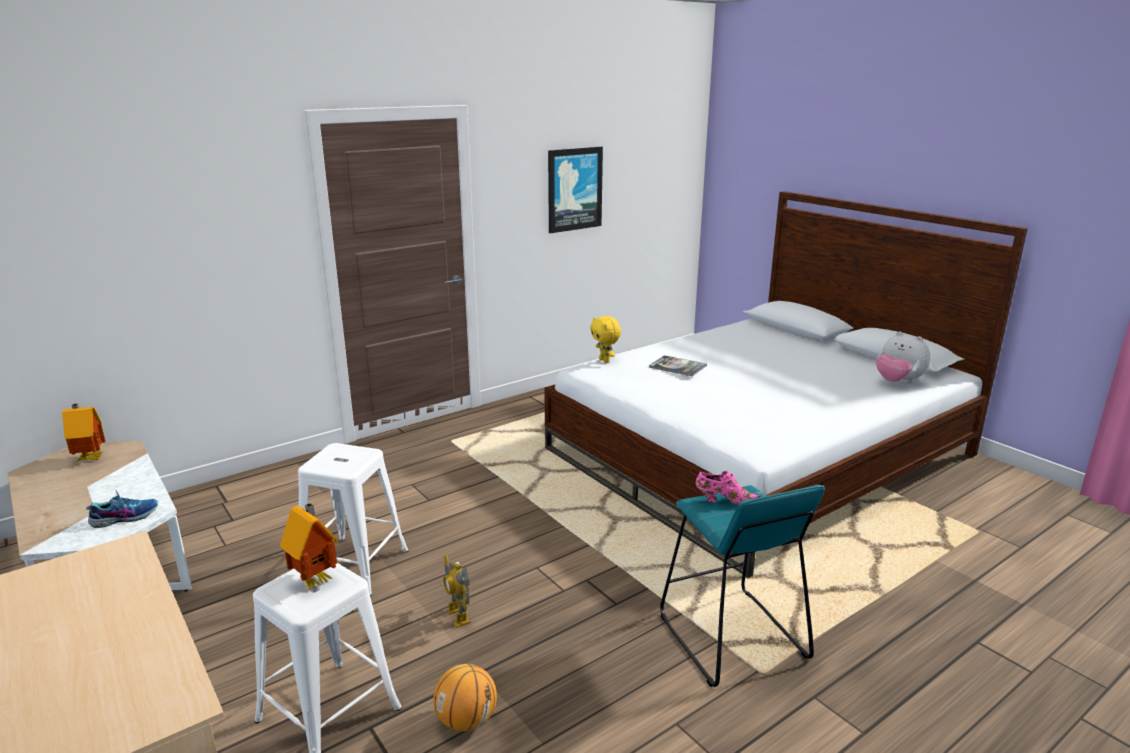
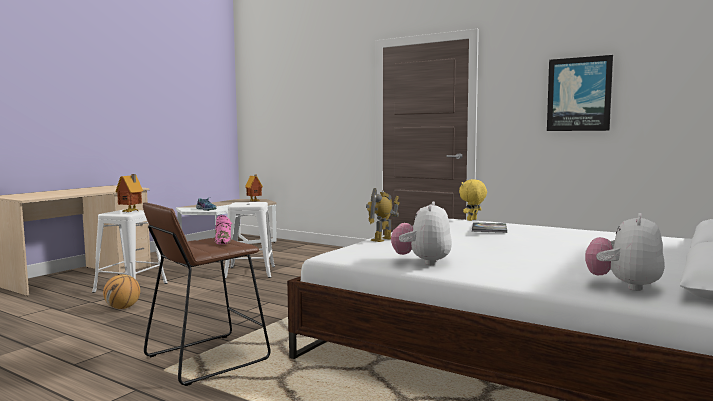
camera: 70 degrees right, 15 degrees down
(458, 616) = (211, 294): toy robot -> toy robot (382, 239)
(730, 637) = (206, 358): turquoise stool -> brown stool
(809, 423) = (422, 262): none -> plush toy

